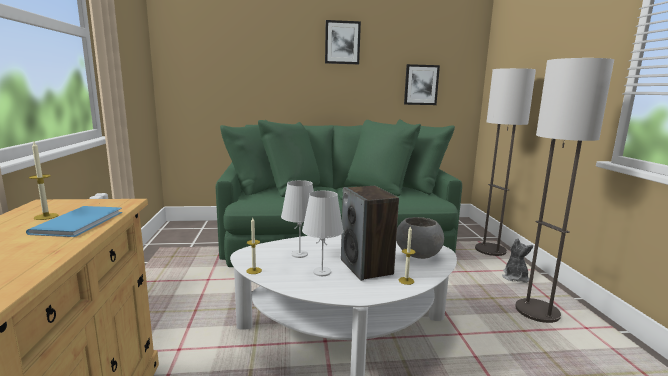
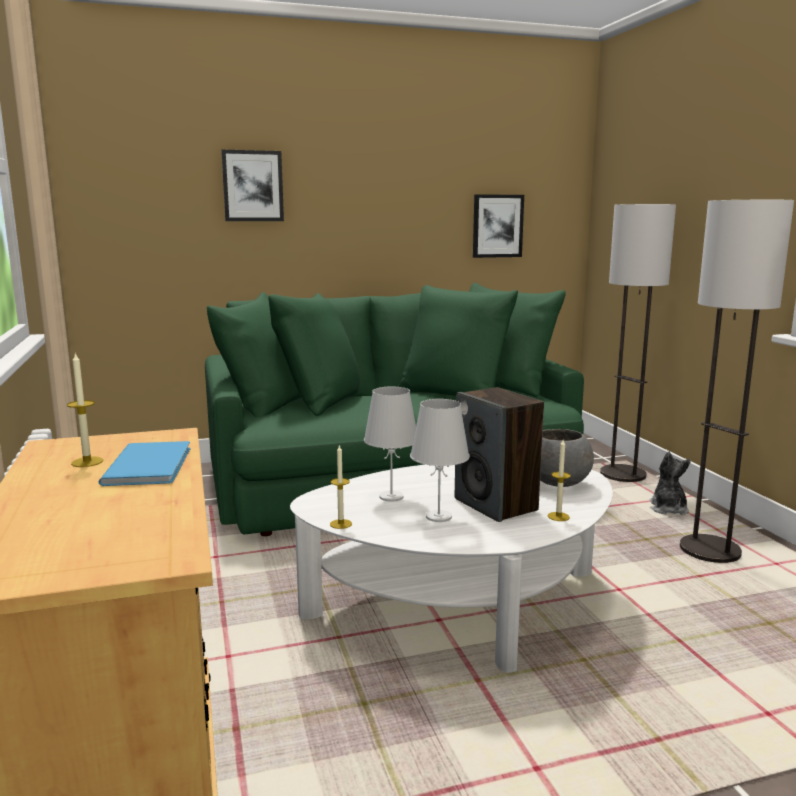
camera: 10 degrees left, 0 degrees up
(342, 42) = (374, 162): picture -> picture (252, 186)

